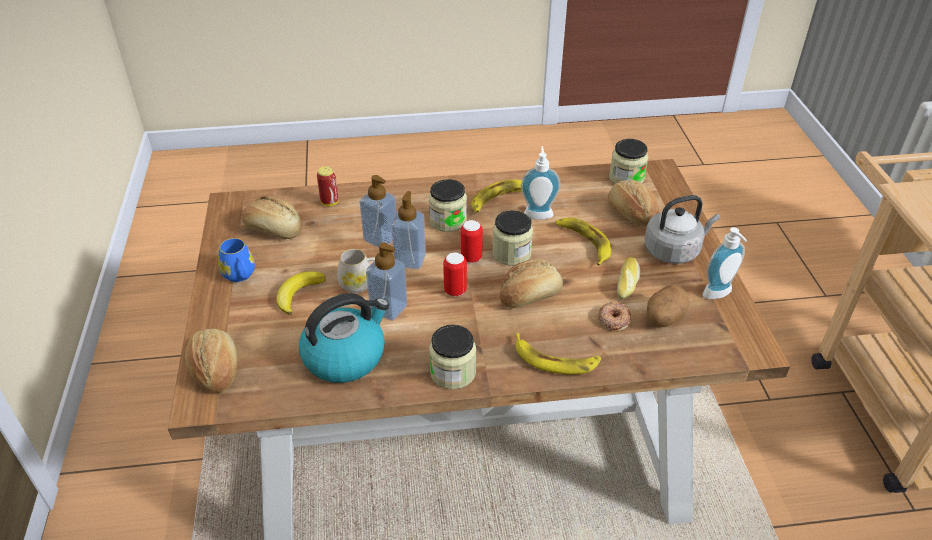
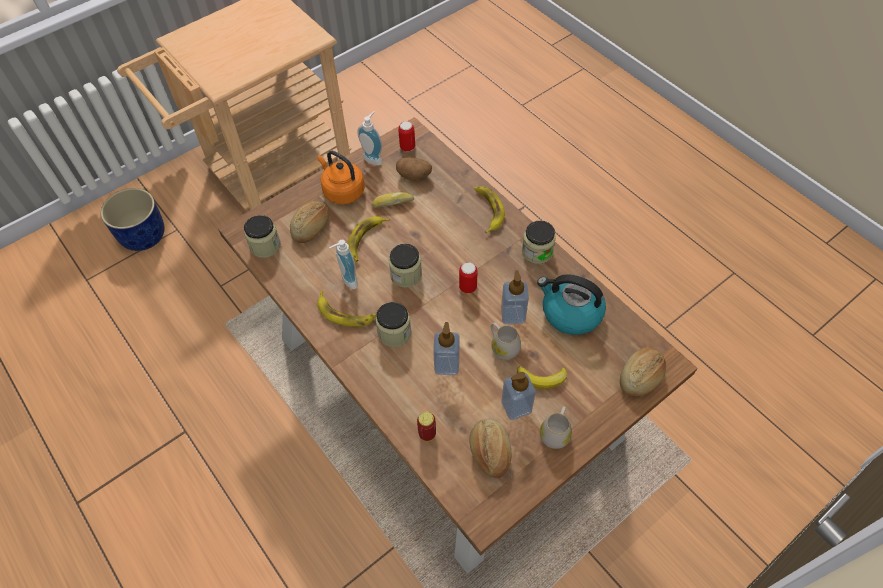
camera: 120 degrees left, 15 degrees up
(240, 276) = (555, 432): blue mug -> white mug
(410, 260) = (456, 331): soap dispenser -> soap dispenser (516, 407)
(471, 258) = (427, 296): can -> can (407, 147)
(529, 295) = (442, 246): bread -> none
(613, 319) = (433, 197): donut -> none
(674, 251) = (342, 191): grey kettle -> orange kettle
(825, 269) = (143, 236): none -> blue planter

